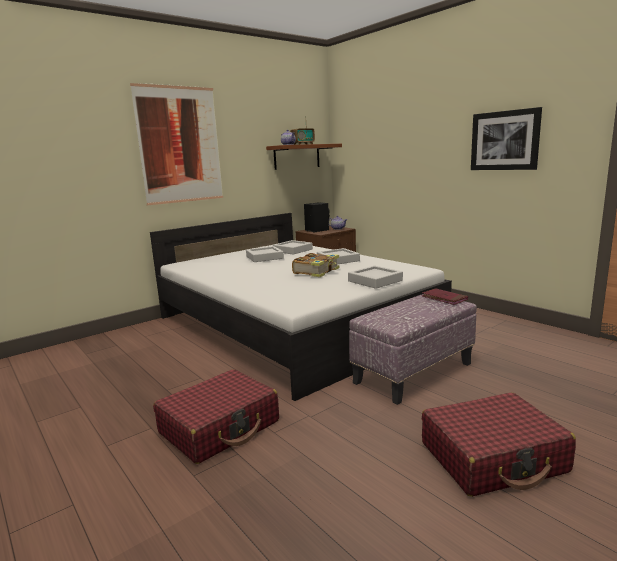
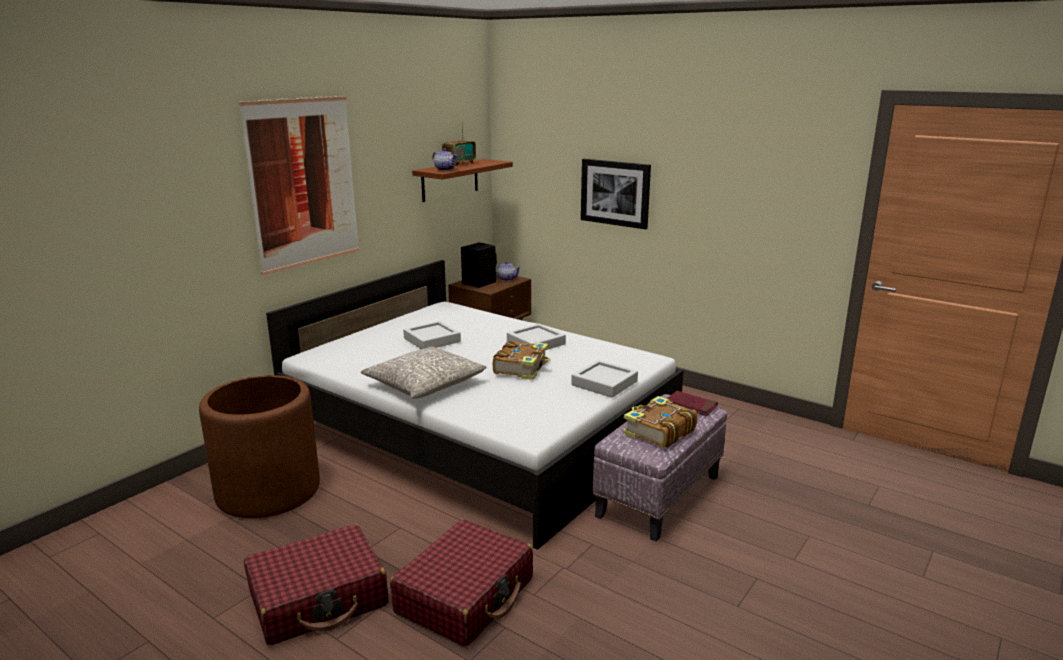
camera: 15 degrees left, 5 degrees up
(129, 349) = (268, 491): none -> brown planter
(240, 278) = (425, 384): none -> grey pillow
(292, 250) = (461, 322): grey tray -> none
(406, 312) = (658, 432): none -> book
(493, 458) = (774, 595): red suitcase -> red suitcase (318, 598)
(504, 140) = (740, 192): picture -> picture (615, 193)

